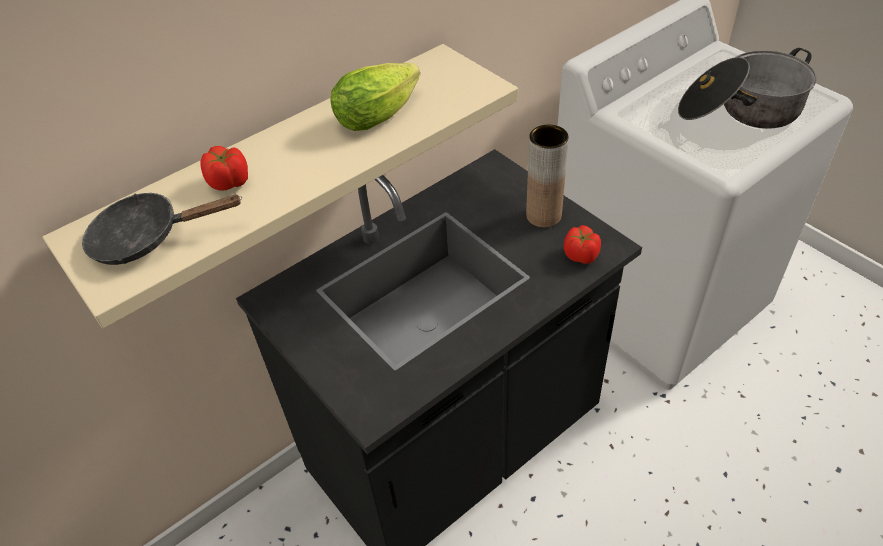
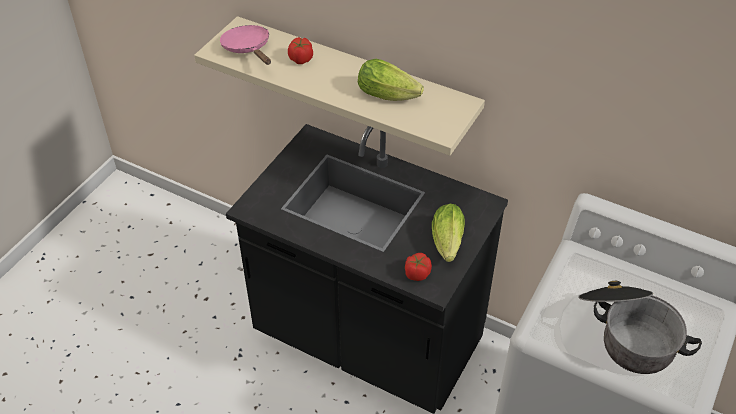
camera: 65 degrees right, 0 degrees up
(147, 238) = (248, 48): black frying pan -> pink frying pan
(543, 216) = (447, 244): brown vase -> lettuce

